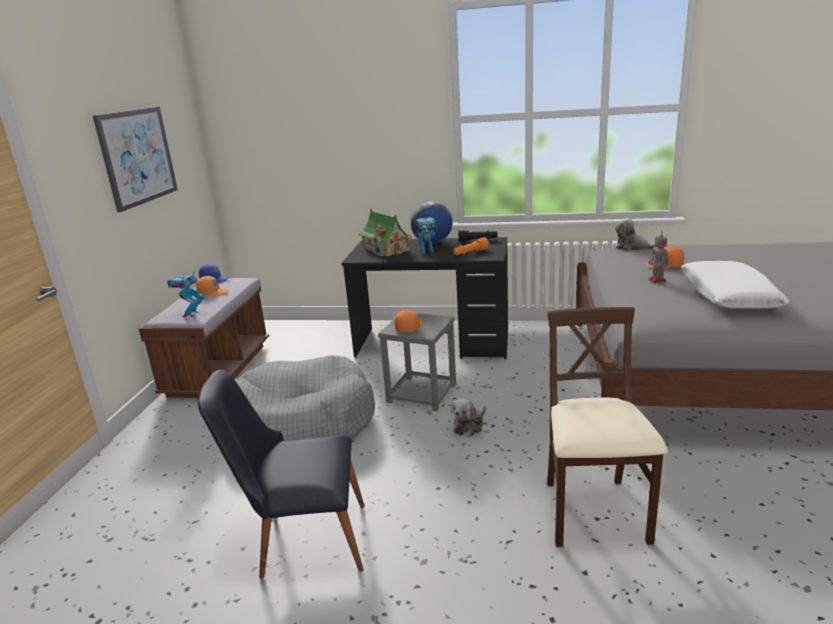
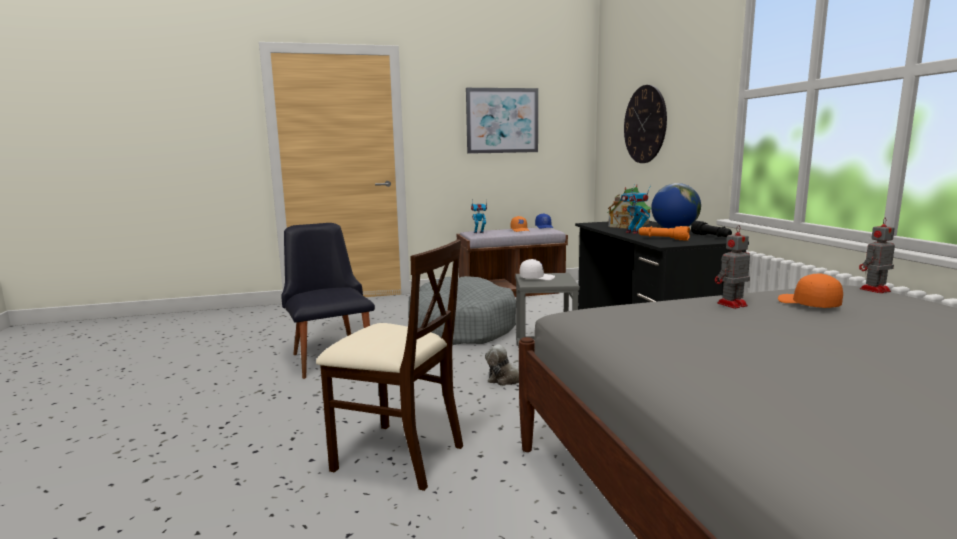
camera: 65 degrees right, 10 degrees down
(314, 144) = (645, 124): none -> wall clock
(408, 327) = (536, 278): orange cap -> white cap
(594, 513) = (398, 456): beige chair -> beige chair turned 45 degrees clockwise
(633, 247) = (874, 290): plush toy -> toy robot
(728, 296) = (727, 337): white pillow -> none

